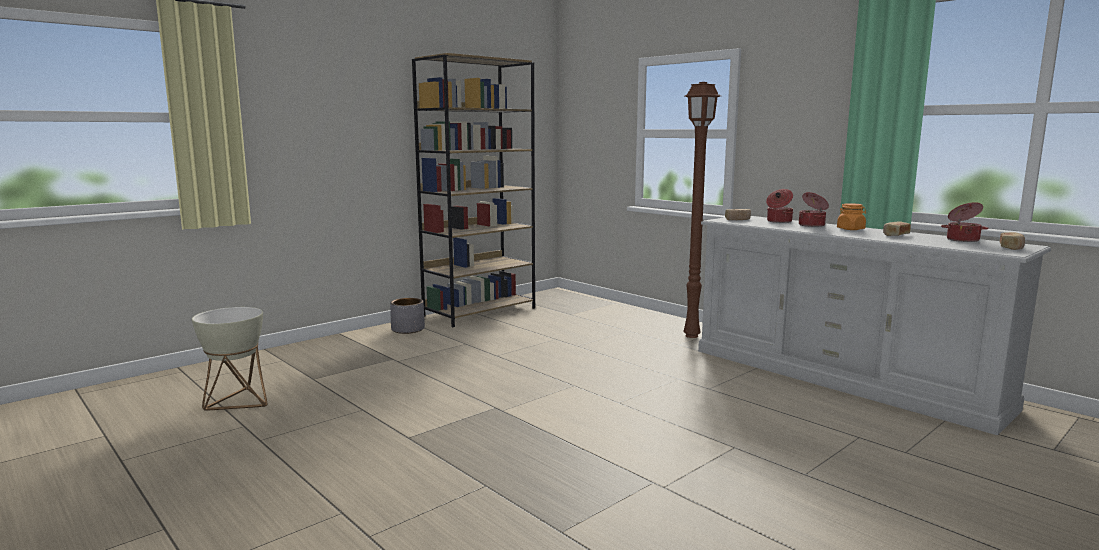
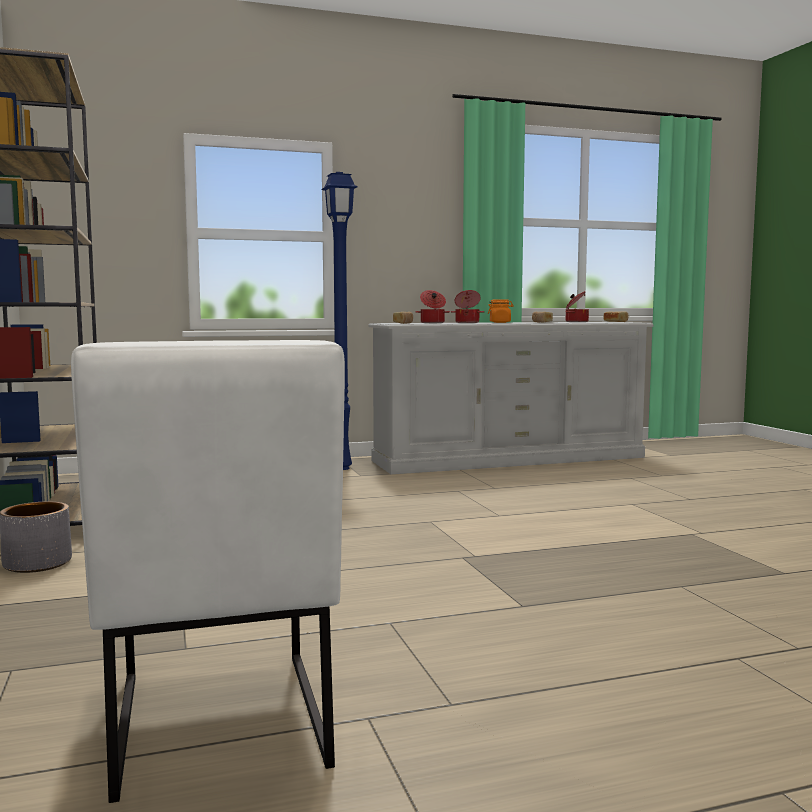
camera: 65 degrees left, 5 degrees down
(237, 402) = (218, 724): planter -> white chair
(693, 336) = (343, 468): brown floor lamp -> blue floor lamp

